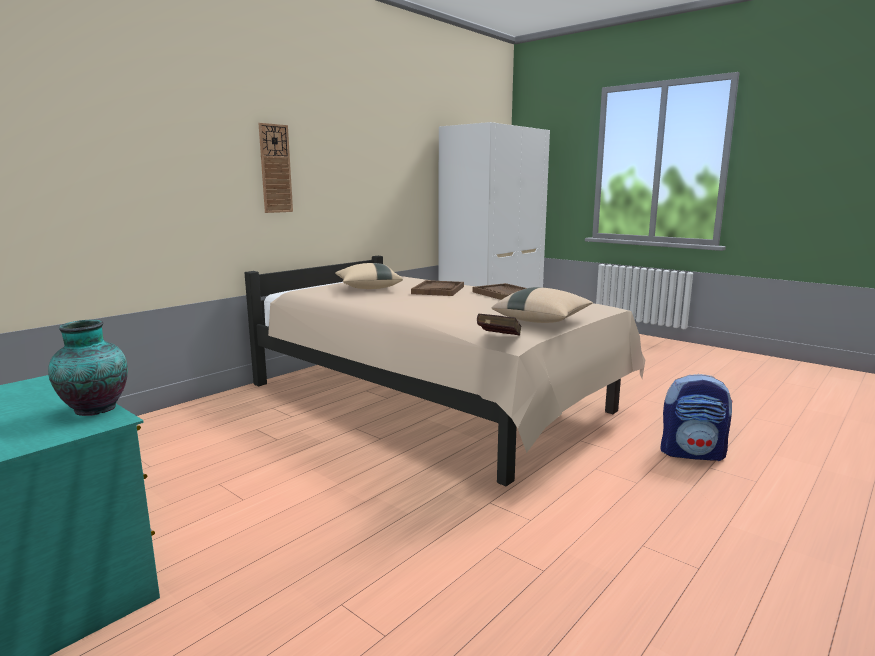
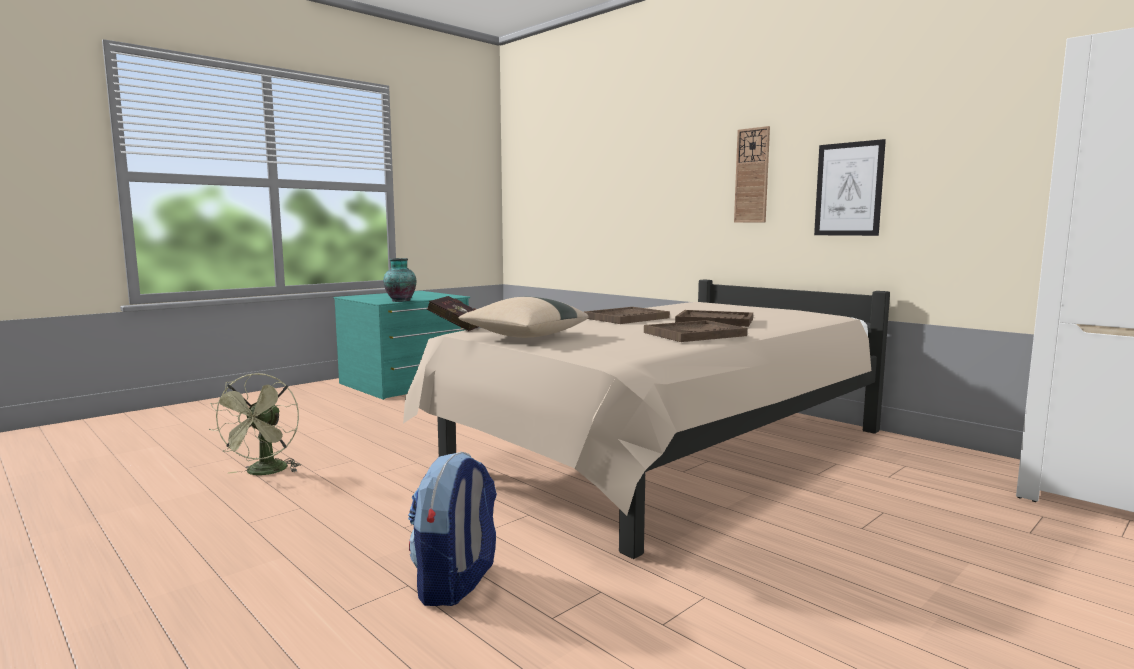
camera: 95 degrees right, 5 degrees down
(346, 185) = (848, 189): none -> picture
(368, 288) = (719, 310): beige pillow -> none
(424, 303) = (626, 318): none -> brown tray
(569, 612) = (264, 473): none -> green fan

